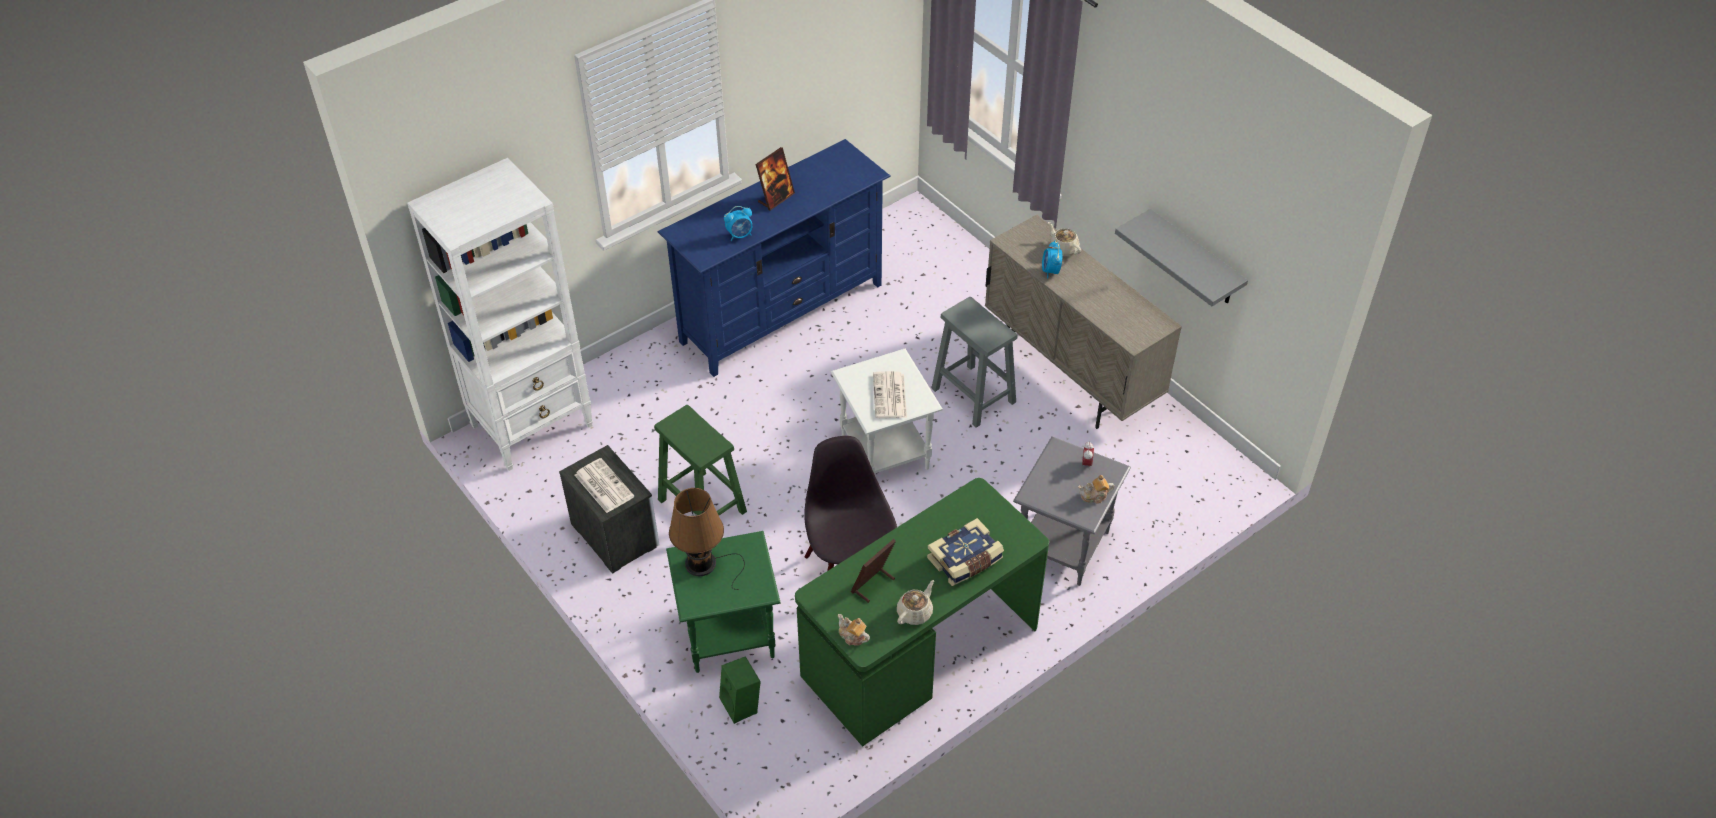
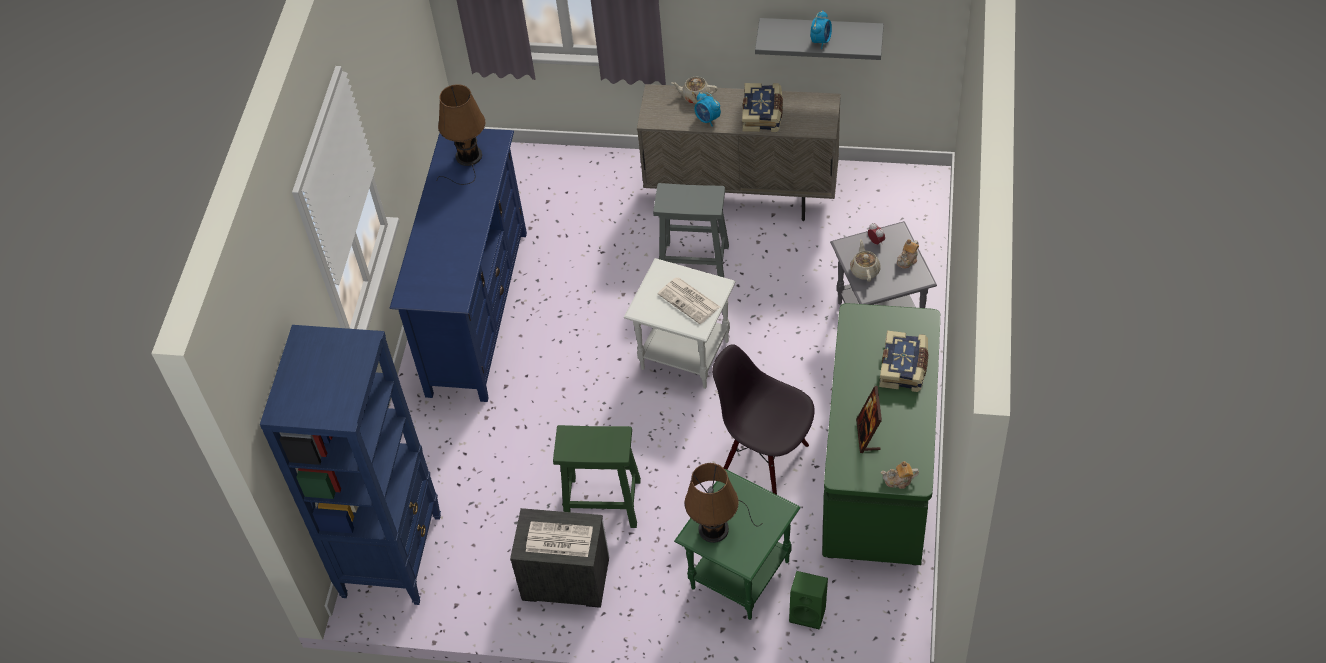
camera: 40 degrees left, 5 degrees up
(533, 425) = (392, 555): white bookcase -> blue bookcase
(740, 235) = (460, 261): alarm clock -> alarm clock (821, 41)
(776, 198) = (450, 212): picture frame -> none
(834, 172) = (467, 158): none -> brown table lamp
(915, 612) = (917, 429): beige teapot -> beige teapot (865, 270)
(1098, 297) = (763, 114): none -> book

